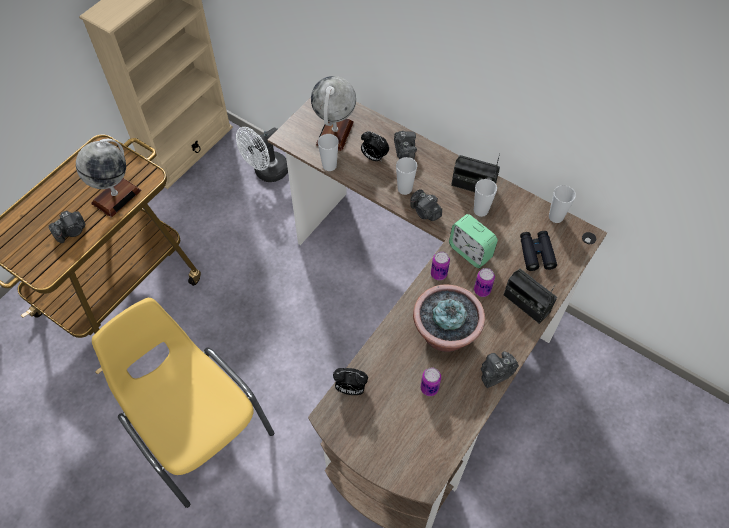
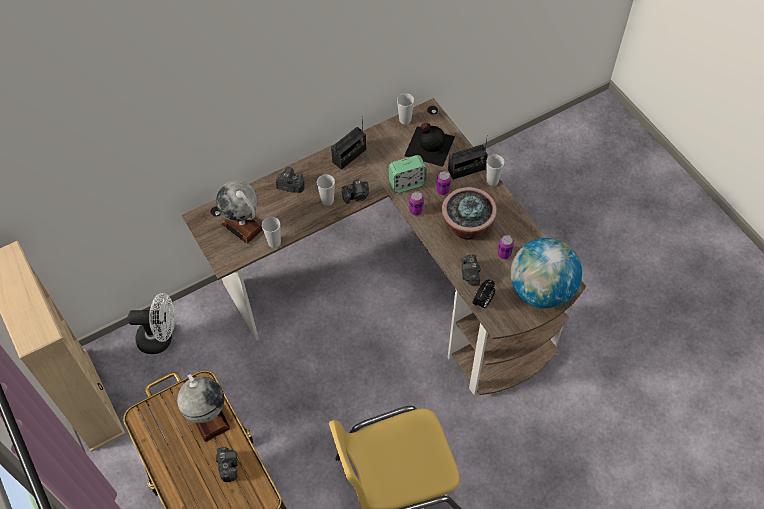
camera: 65 degrees left, 0 degrees up
(266, 172) = (161, 338): white fan -> white fan turned 75 degrees counterclockwise
(373, 157) = (284, 209): alarm clock -> none
(398, 449) = (541, 290): none -> globe
(480, 210) = (374, 161): cup -> cup (492, 181)
(495, 374) = (511, 211): camera -> camera (470, 275)
(536, 253) = (429, 145): black binoculars -> black bottle

